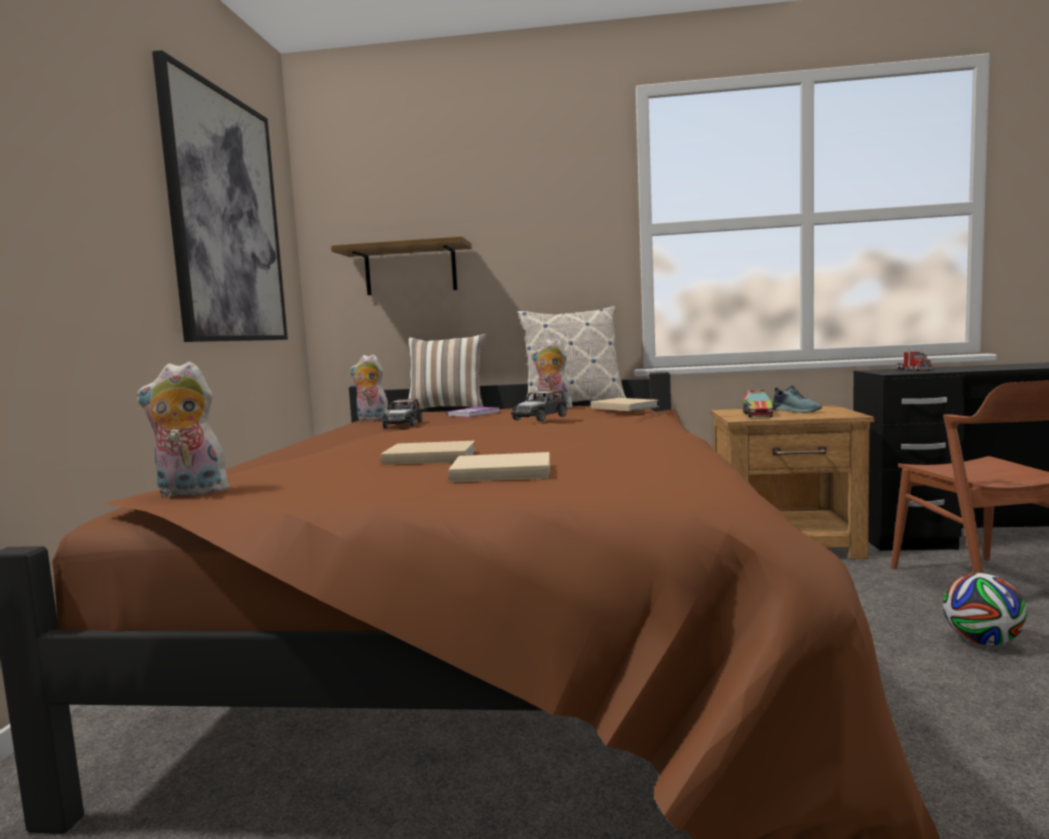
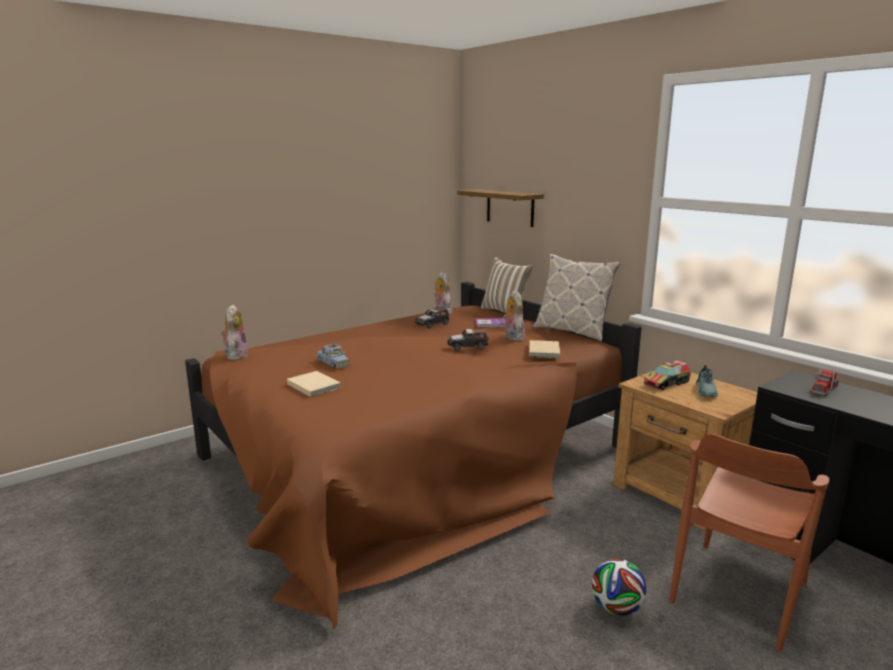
camera: 45 degrees right, 10 degrees up
(189, 493) = (235, 355): plush toy -> plush toy turned 45 degrees clockwise
(226, 218) = (383, 181): picture -> none
(428, 457) = (333, 363): beige book -> blue toy car

